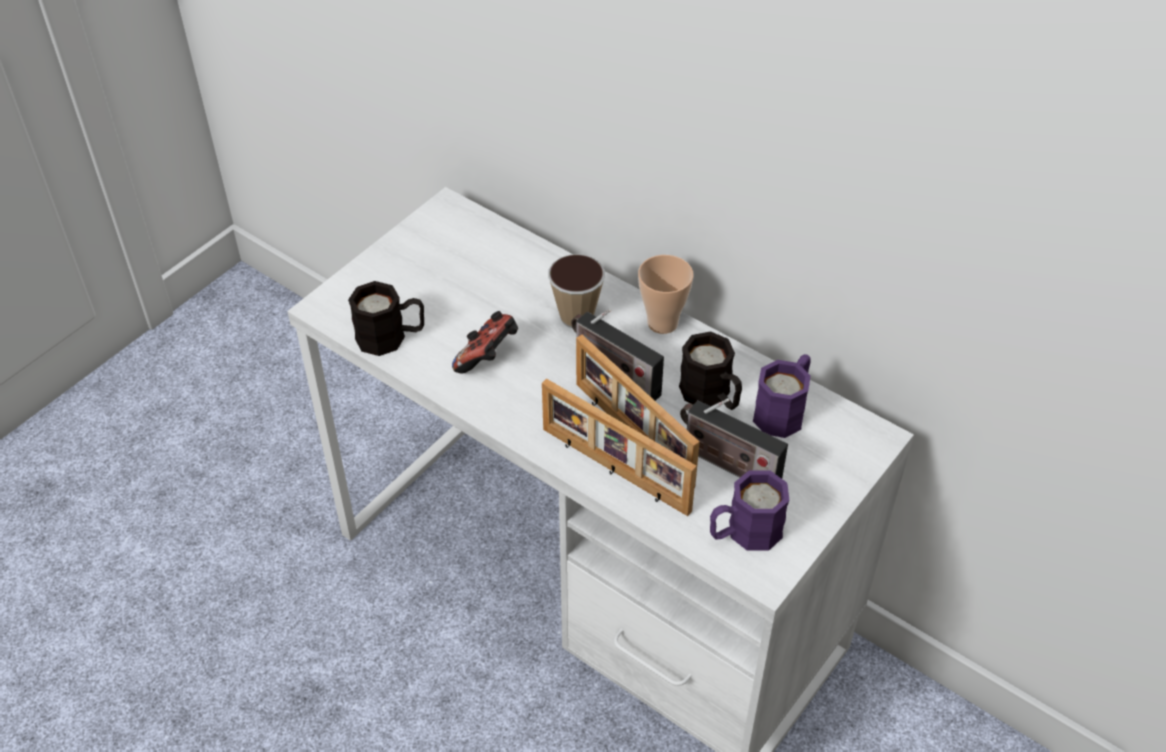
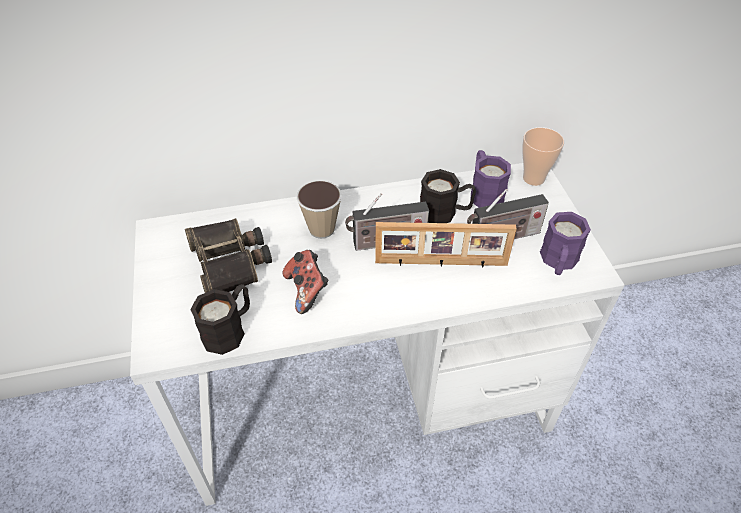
camera: 50 degrees left, 0 degrees up
(466, 283) = (230, 262): none -> binoculars
(614, 471) = (461, 289): picture frame -> none
(662, 323) = (369, 198): cup -> cup (533, 178)

